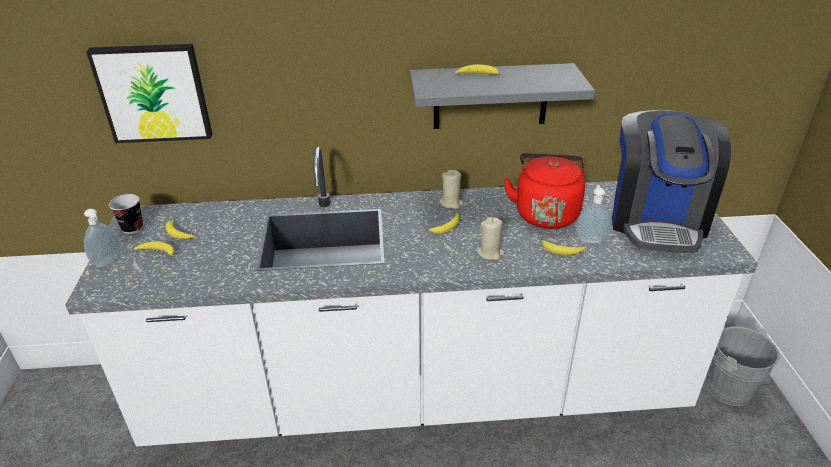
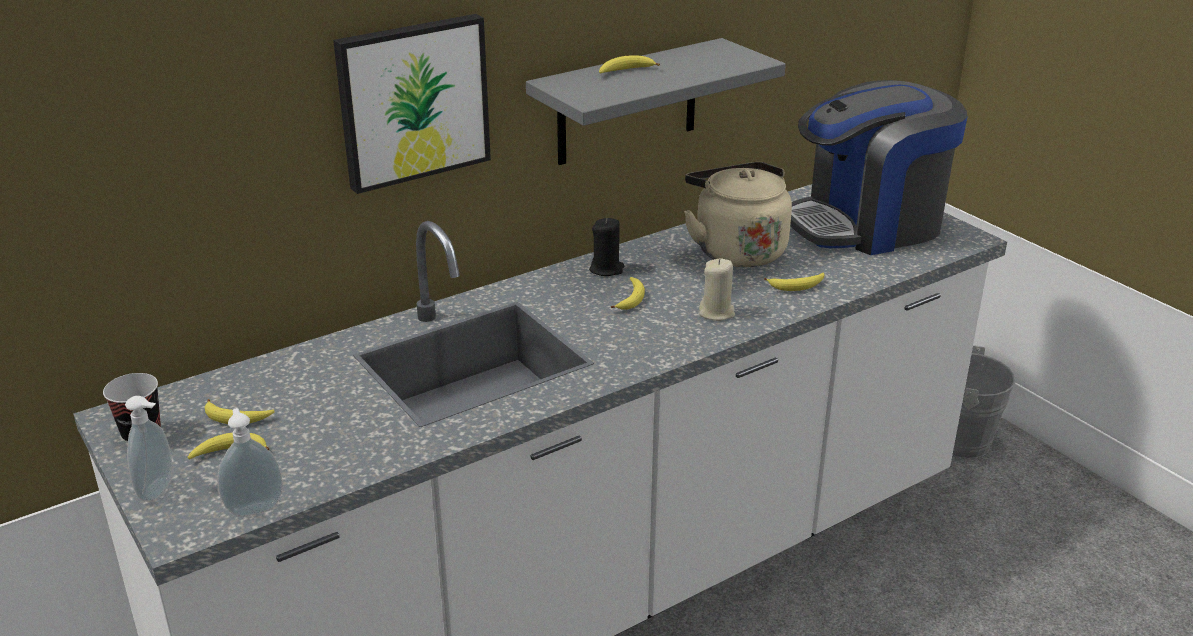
camera: 30 degrees left, 5 degrees down
(154, 92) = (141, 188): picture -> picture (412, 101)
(451, 203) = (606, 269): beige candle -> black candle
(545, 213) = (736, 250): red kettle -> beige kettle
(590, 239) = (816, 265): soap dispenser -> soap dispenser (254, 507)
(656, 220) = (867, 224): coffee machine -> coffee machine turned 90 degrees clockwise

